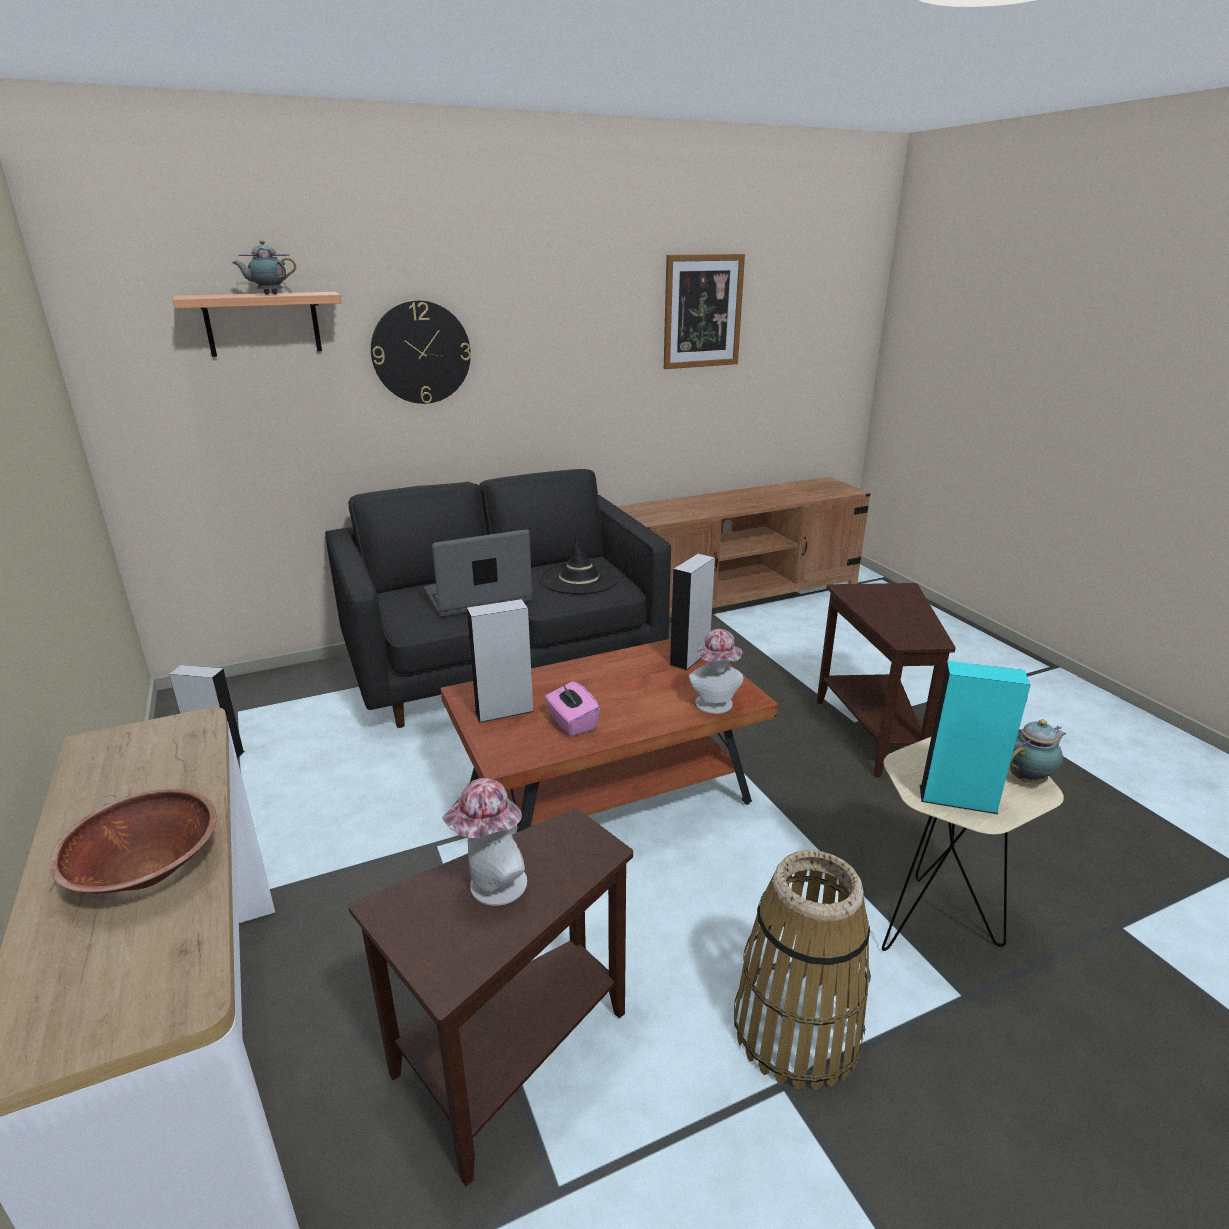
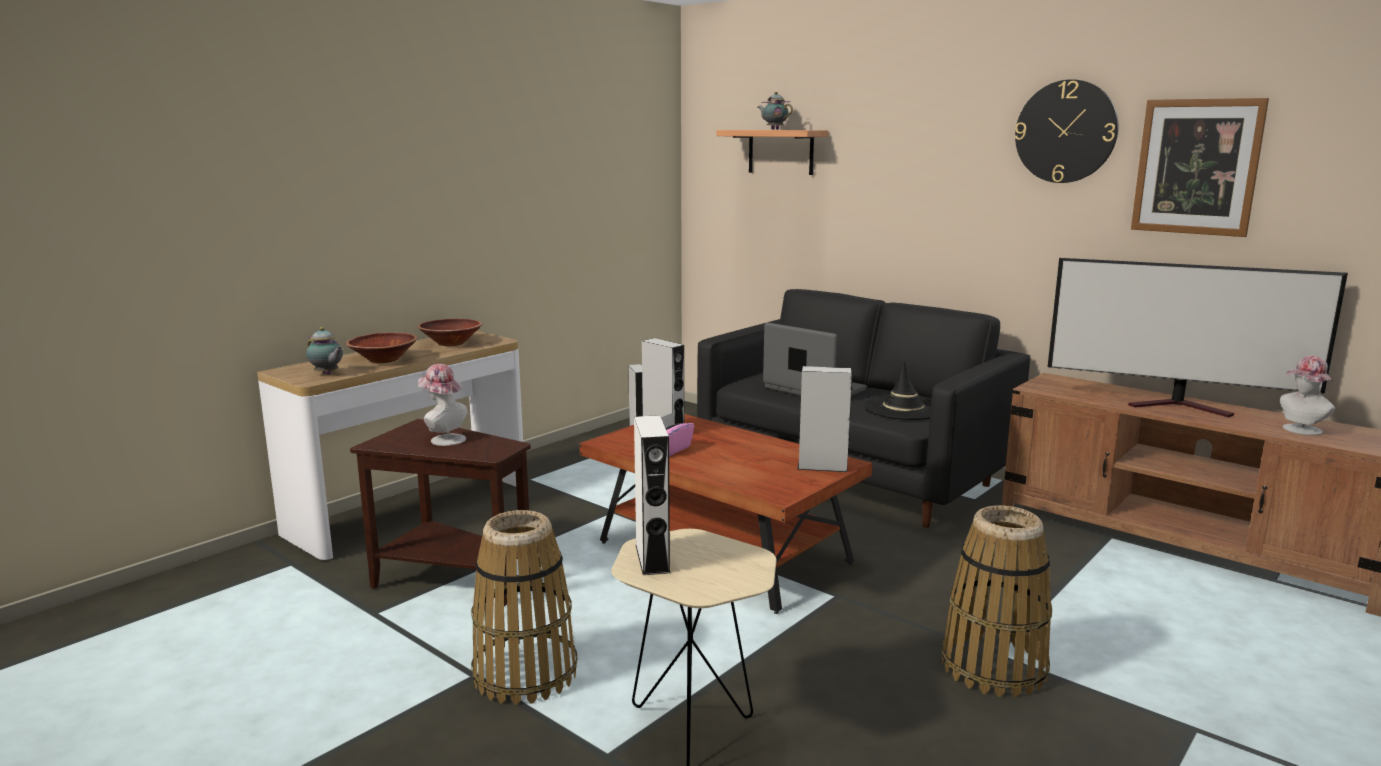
camera: 65 degrees right, 10 degrees down
(137, 773) = (451, 343): none -> brown bowl
(421, 352) = (881, 183): wall clock -> wall clock (1065, 131)
(715, 706) = (749, 486): hat -> hat (1300, 430)
(734, 501) = (1181, 407): none -> television
(873, 731) = (994, 667): brown side table -> basket
(958, 799) = (652, 558): turquoise speaker -> white speaker
(1029, 779) = (717, 588): teapot -> teapot (327, 374)

